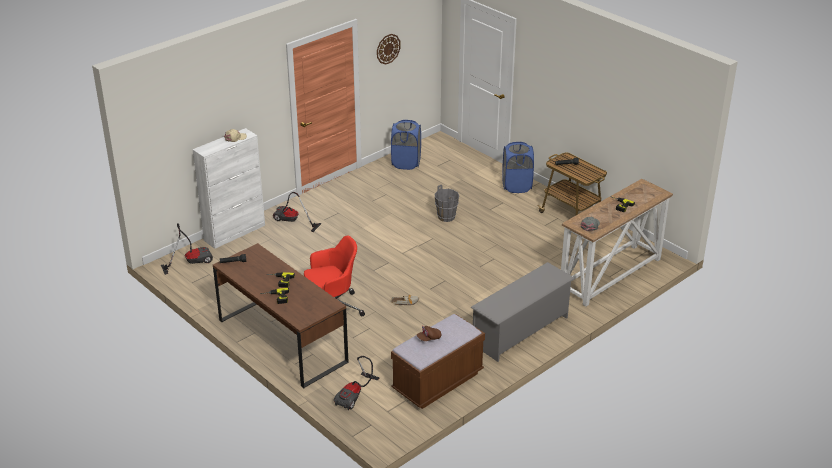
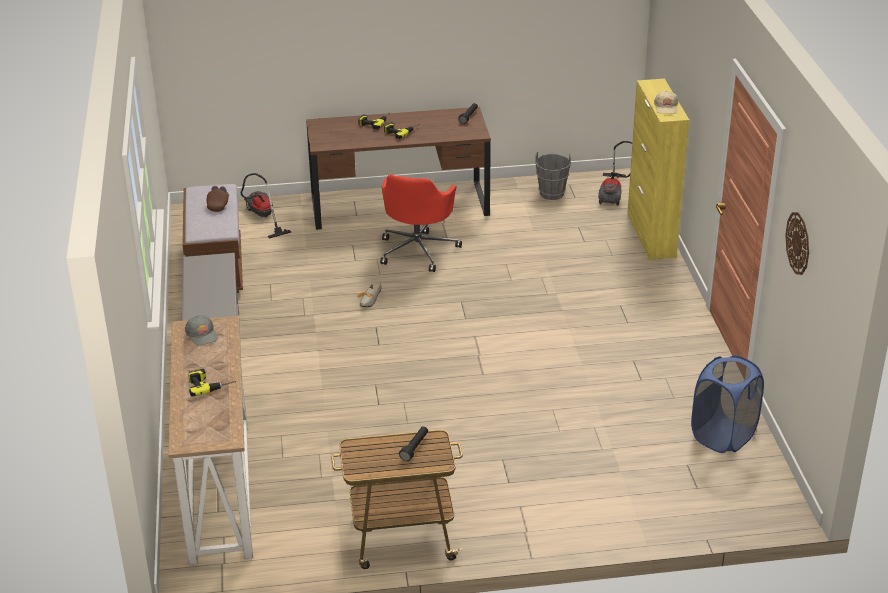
camera: 125 degrees right, 0 degrees up
(235, 232) = (651, 235): white cabinet -> yellow cabinet
(292, 222) = (638, 280): vacuum cleaner -> none
(446, 217) = (524, 408): grey bucket -> grey bucket (552, 194)
(516, 186) = (543, 522): blue laundry basket -> none

